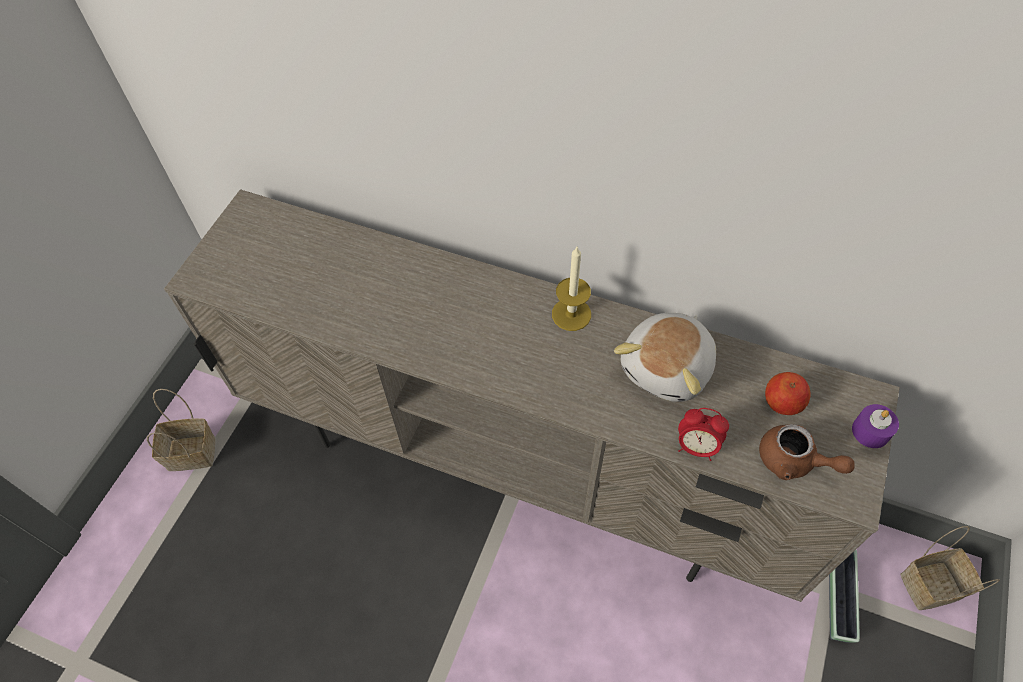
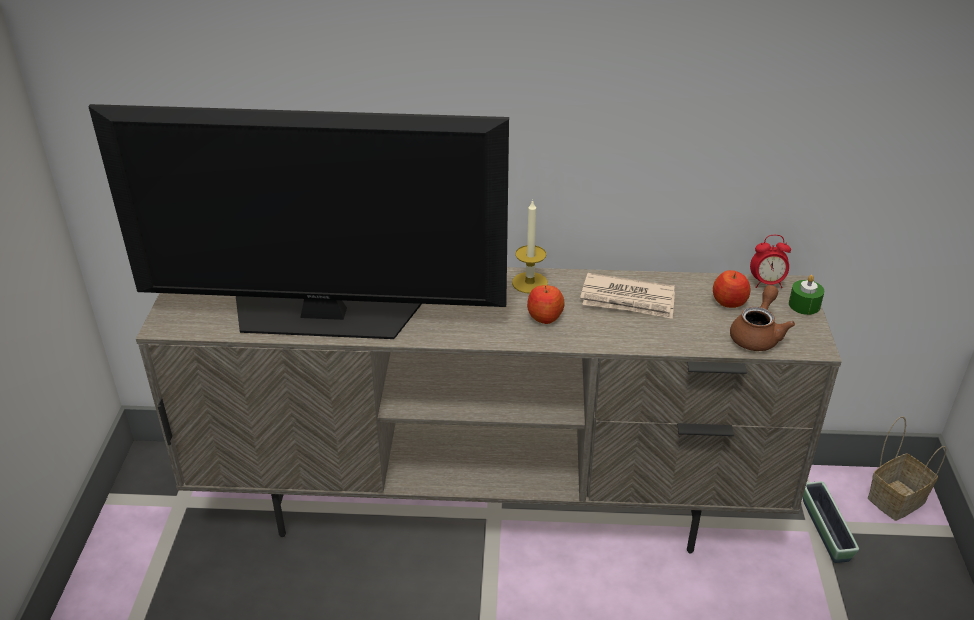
camera: 20 degrees left, 20 degrees down
(193, 452) = (131, 578): basket -> none
(345, 305) = (324, 315): none -> television
(567, 368) = (544, 316): none -> apple
(668, 368) = (628, 300): plush toy -> newspaper
(696, 447) = (677, 342): alarm clock -> alarm clock (766, 283)
(794, 461) = (757, 335): brown teapot -> brown teapot turned 75 degrees counterclockwise
(870, 431) = (804, 305): purple candle -> green candle

